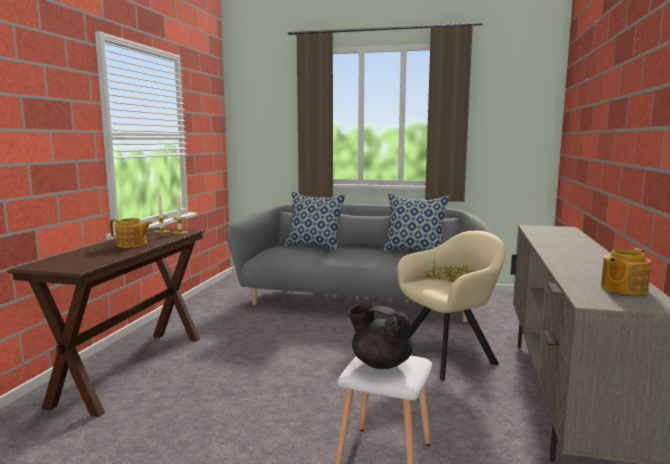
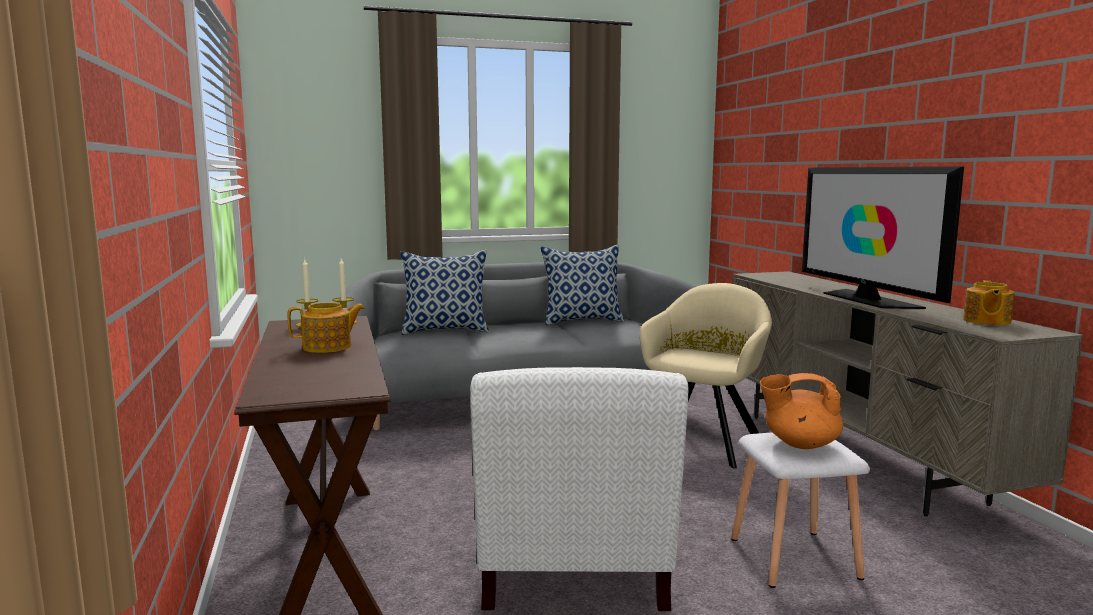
camera: 30 degrees left, 0 degrees up
(226, 419) = (572, 577): none -> white armchair
(380, 363) = (800, 444): black teapot -> orange teapot
(566, 256) = (867, 299): none -> television

